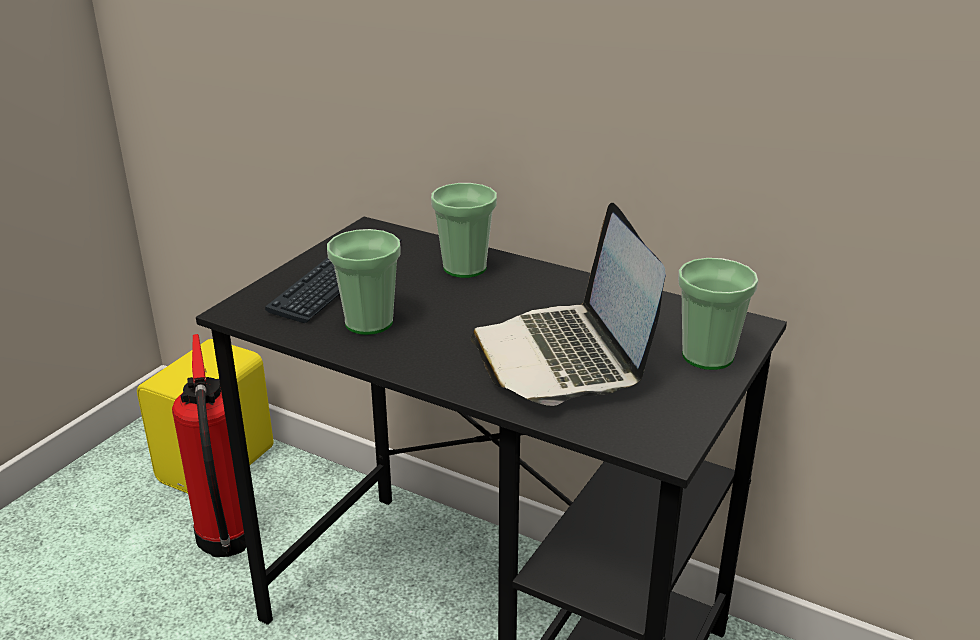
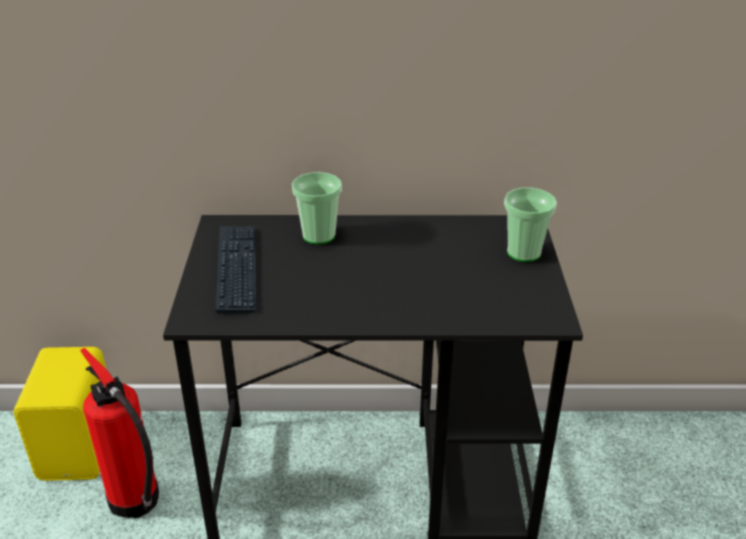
camera: 30 degrees left, 5 degrees up
(369, 322) = (297, 297): cup -> none
(565, 357) = (445, 280): laptop -> none

